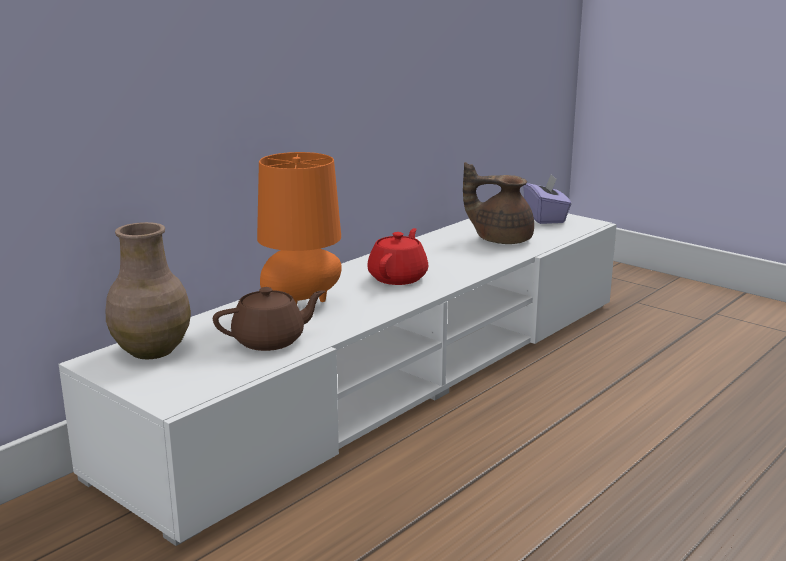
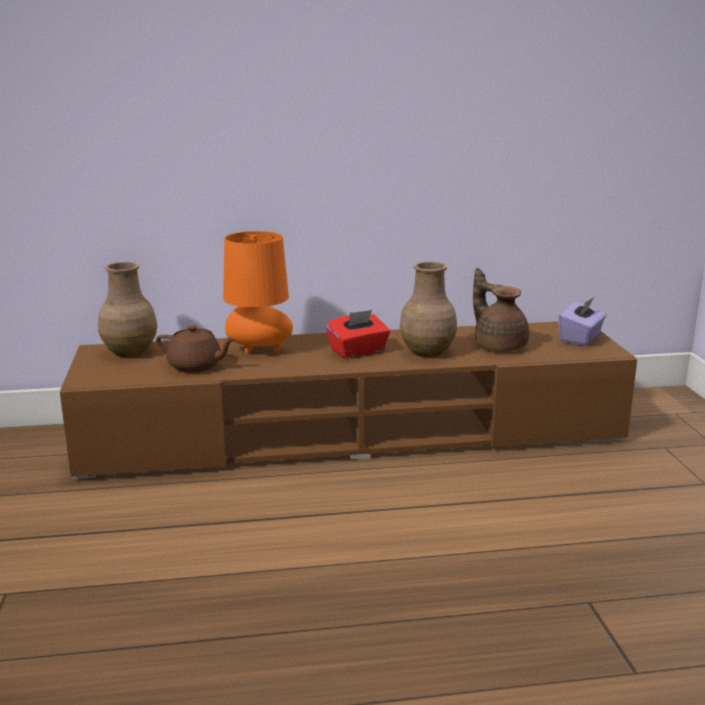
camera: 40 degrees right, 0 degrees up
(394, 376) = (353, 434): white tv stand -> brown tv stand
(398, 277) = (358, 351): red teapot -> red tissue box
(459, 261) = (427, 352): none -> brown vase

